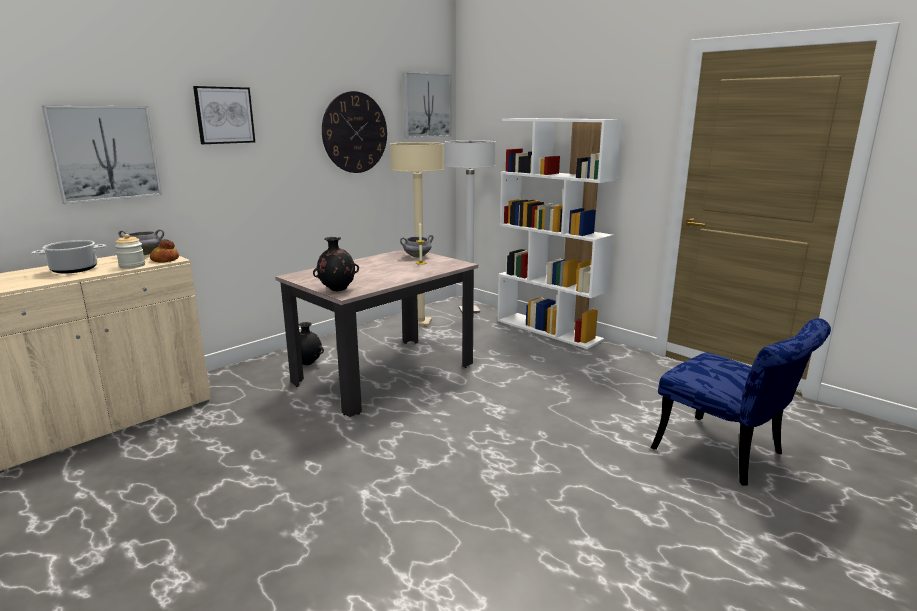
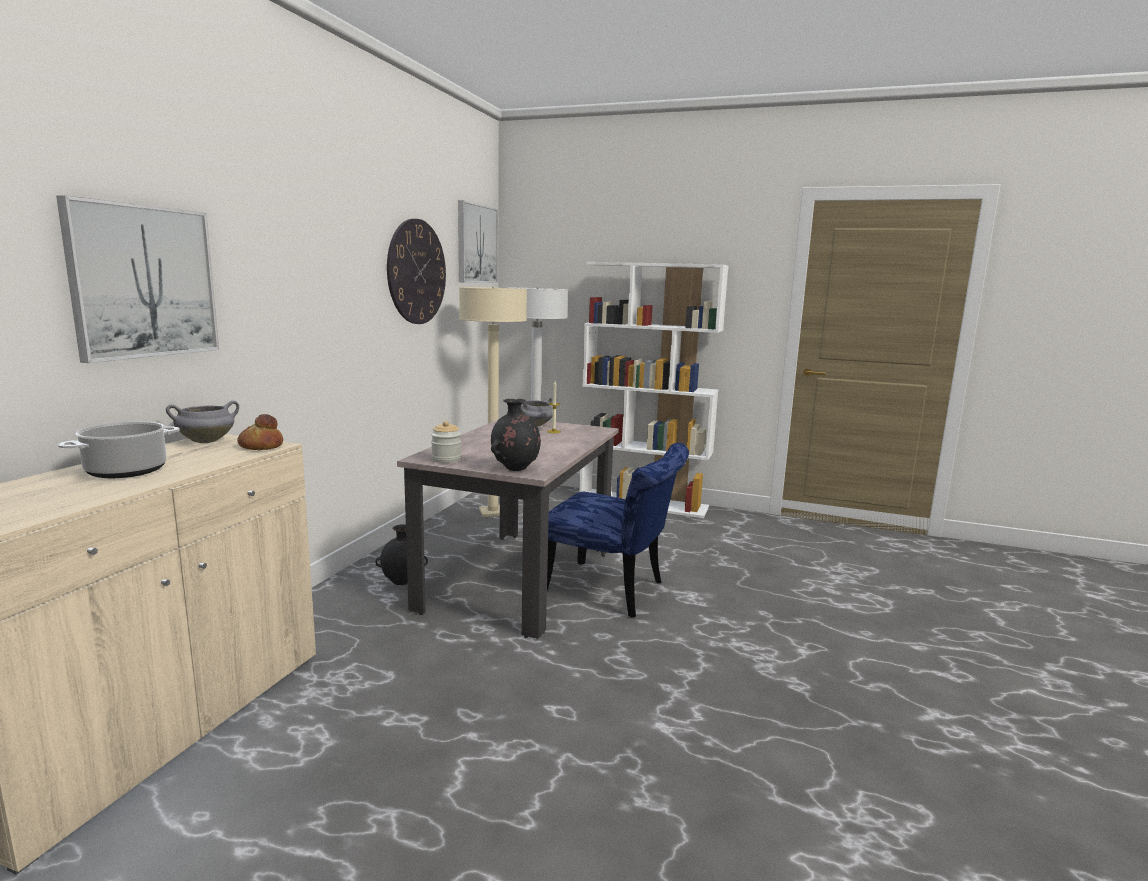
camera: 25 degrees left, 5 degrees down
(132, 266) = (223, 458): jar -> jar (446, 459)
(224, 115) = (290, 236): picture -> none
(728, 455) = (938, 599): blue chair -> blue chair (613, 592)

